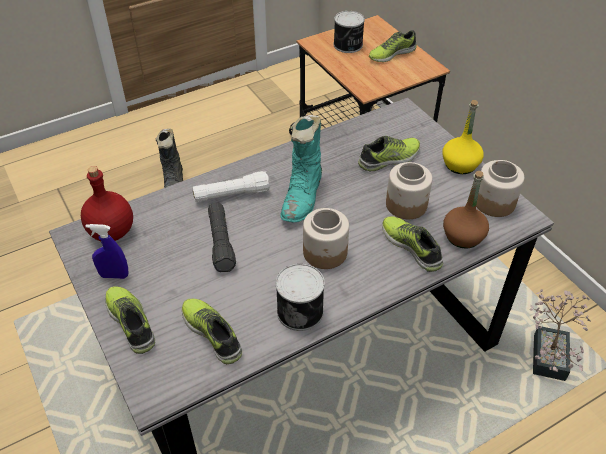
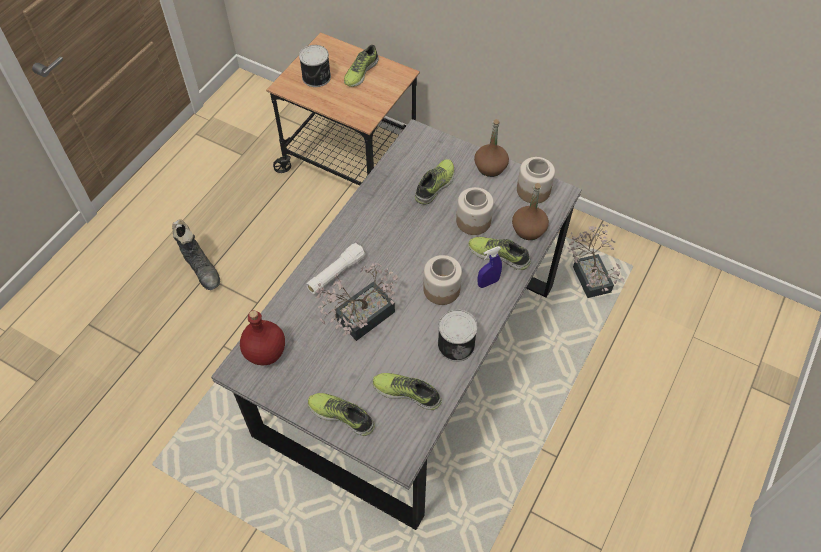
camera: 30 degrees left, 10 degrees up
(114, 275) = (298, 386): blue spray bottle -> blue spray bottle (488, 282)
(221, 243) = (359, 319): black flashlight -> potted plant
(303, 197) = (393, 250): turquoise boot -> none
(460, 165) = (490, 167): yellow bottle -> brown bottle

